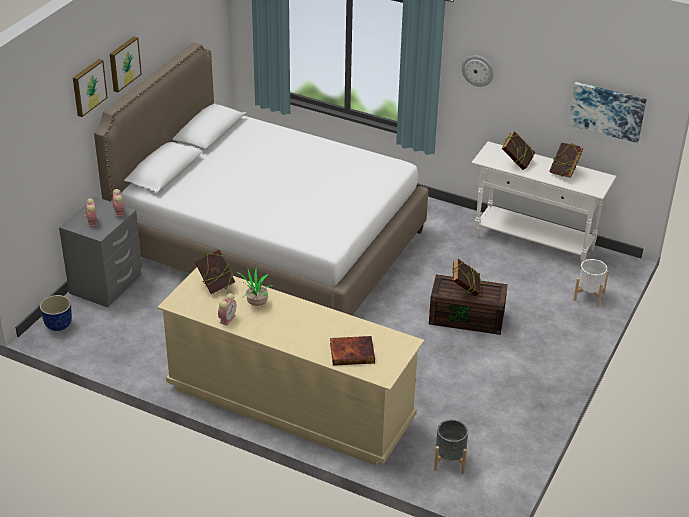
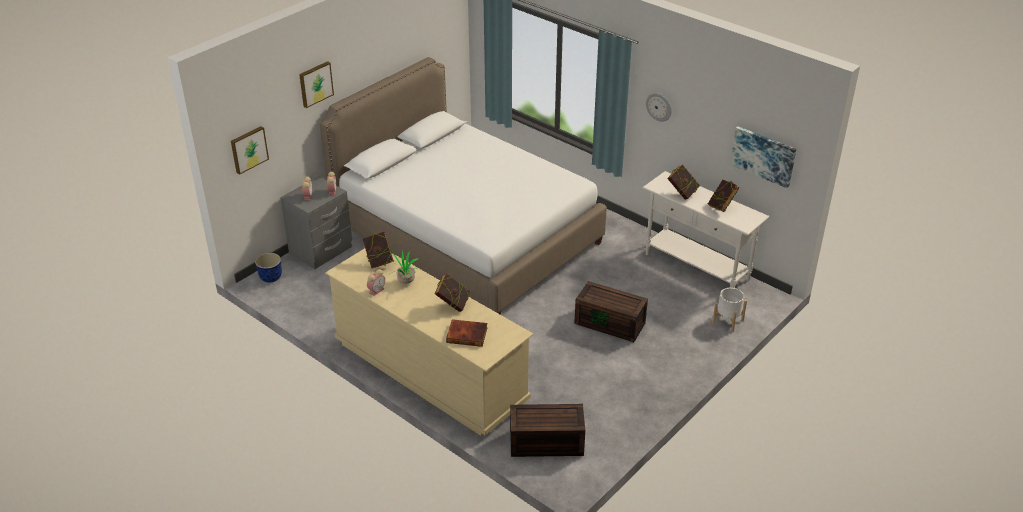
camera: 15 degrees right, 0 degrees up
(123, 63) = (353, 67): picture -> picture (248, 149)
(450, 461) = (545, 443): grey planter -> brown storage box
(465, 290) = (607, 298): book -> book (453, 305)

